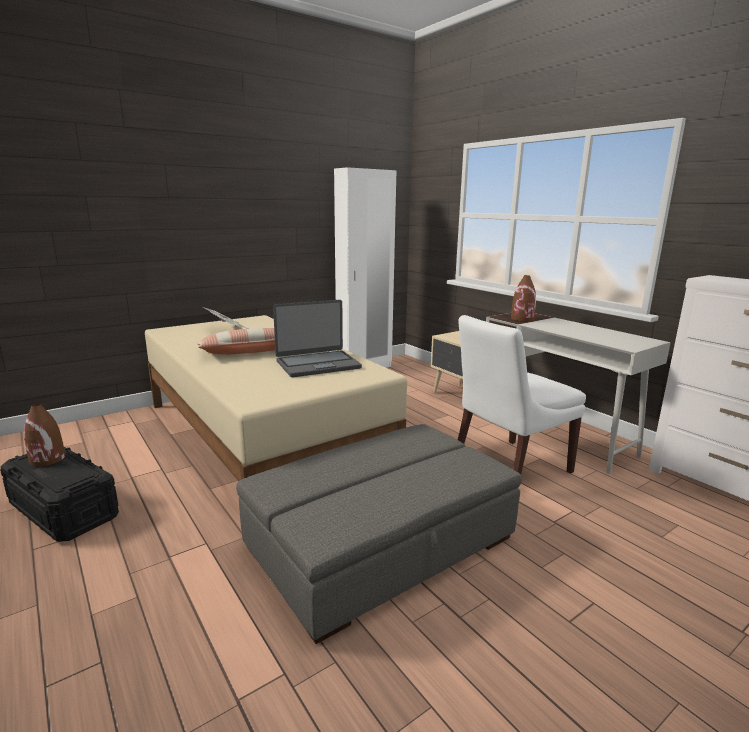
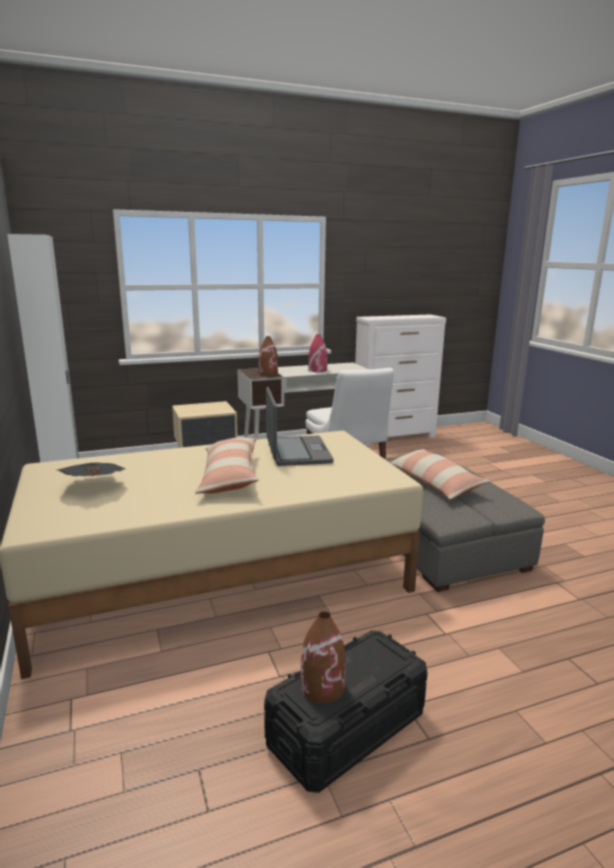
camera: 75 degrees left, 0 degrees up
(376, 469) = (434, 483): none -> pillow
(578, 332) = (317, 370): none -> red vase

